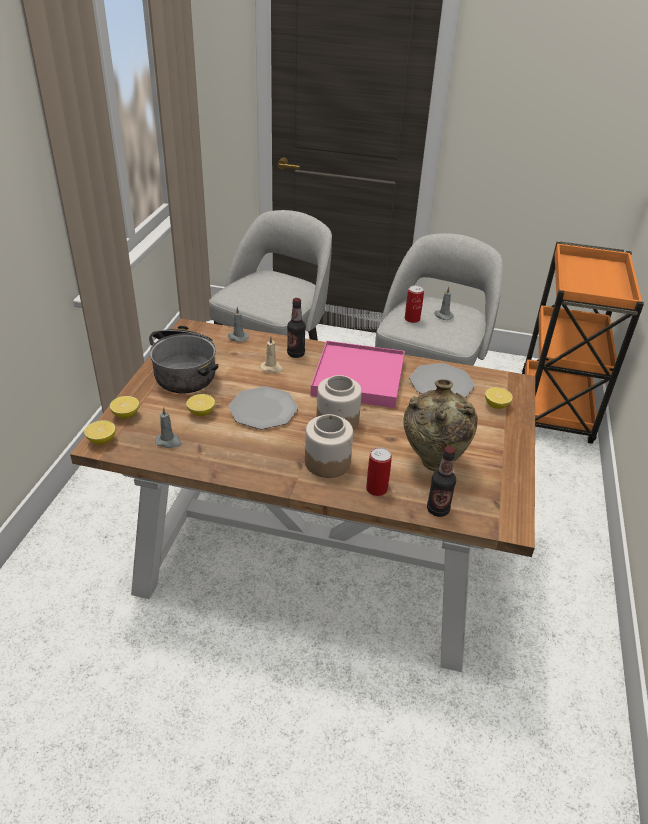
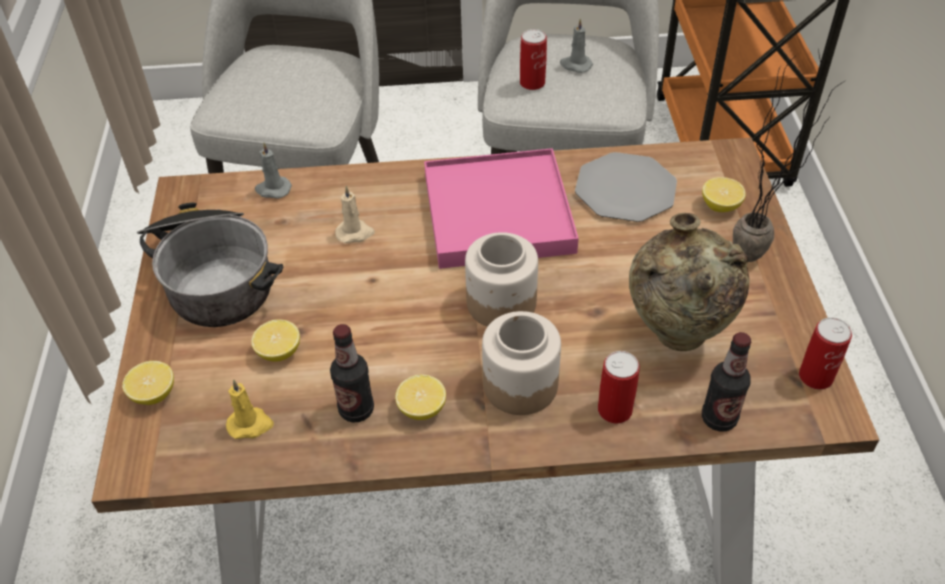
camera: 15 degrees left, 10 degrees up
(102, 440) = (135, 457): lemon -> lemon (422, 409)
(169, 442) = (250, 424): grey candle -> yellow candle
(263, 409) = (376, 316): plate -> none
(296, 354) = (381, 195): bottle -> bottle (356, 409)
(507, 437) = (760, 259): none -> potted plant
(510, 505) = (815, 376): none -> can

